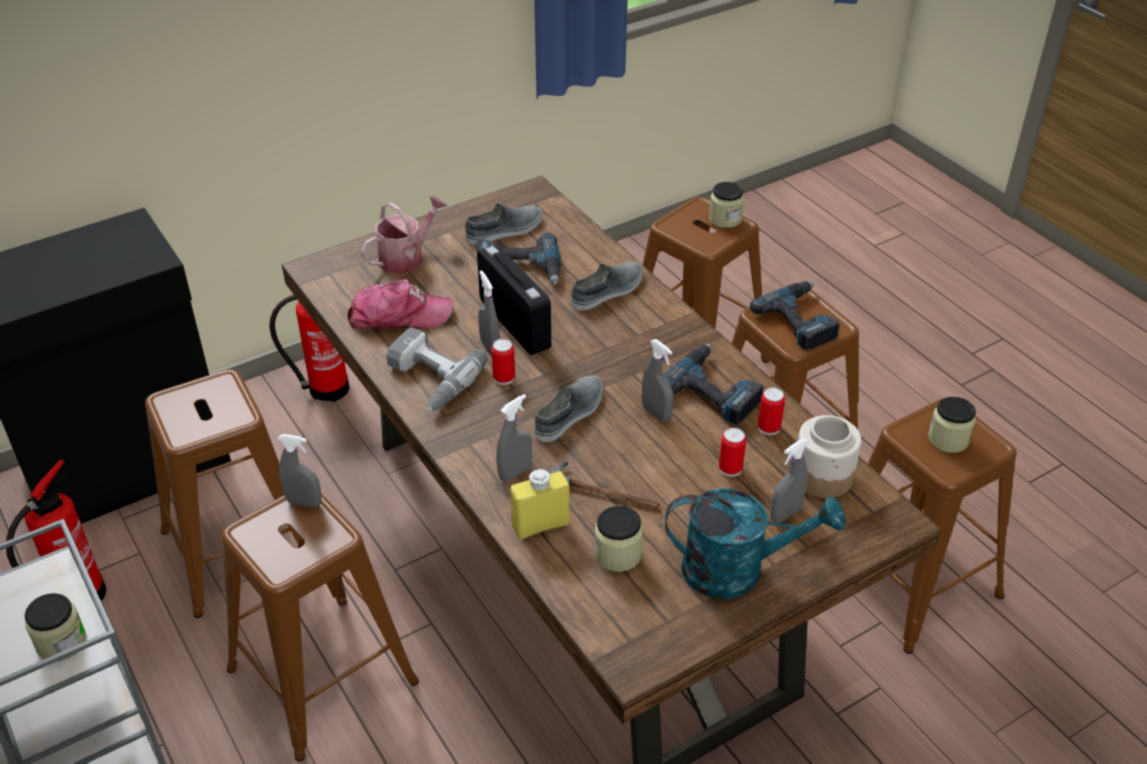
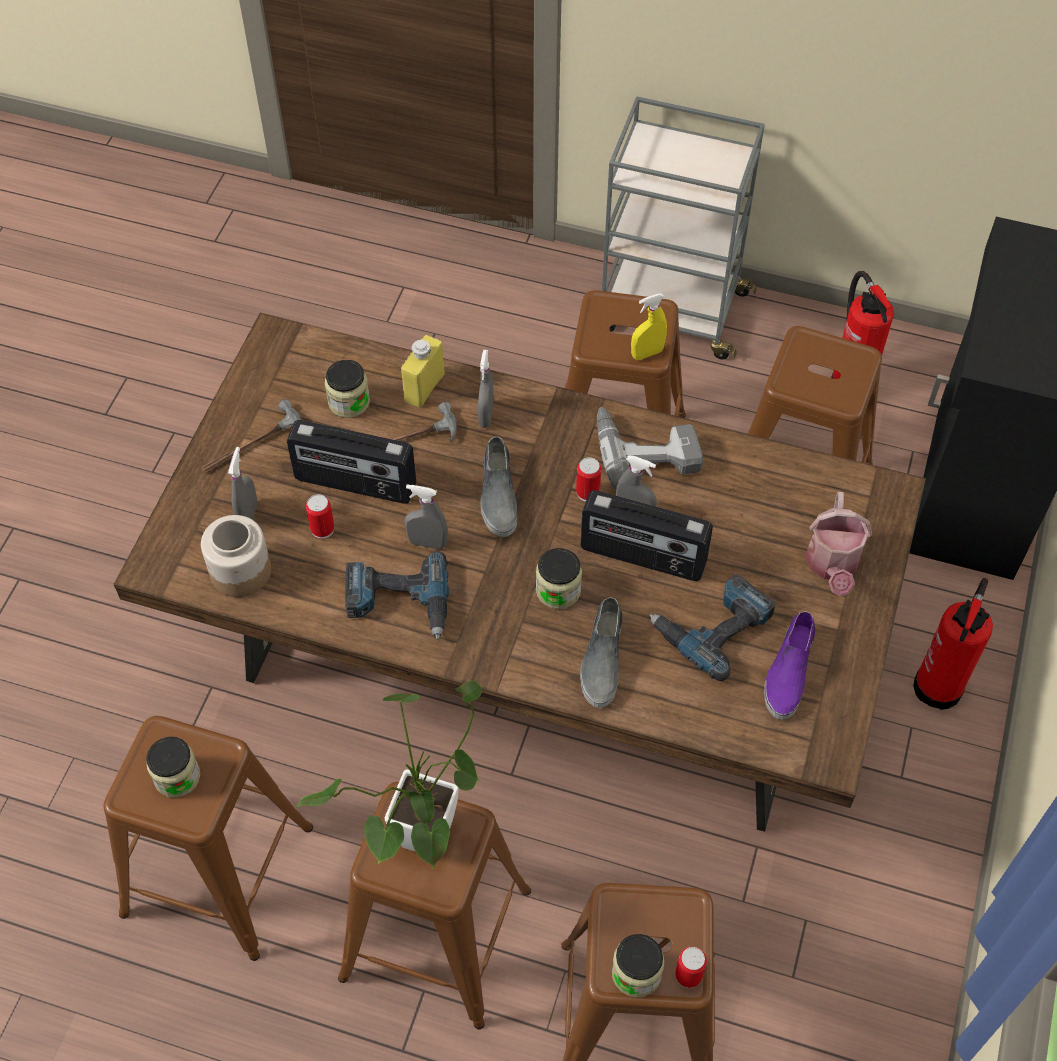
camera: 140 degrees right, 15 degrees up
(61, 642) = (653, 168): jar -> jar (558, 590)
(304, 502) = (647, 353): grey spray bottle -> yellow spray bottle
(399, 316) = (749, 494): cap -> none
(505, 230) = (788, 672): grey shoe -> purple shoe
(674, 485) = (355, 484): none -> radio
(738, 569) = (252, 445): turquoise watering can -> hammer
(769, 427) = (320, 593): can -> can (688, 975)
(801, 320) = (420, 847): power drill -> potted plant

